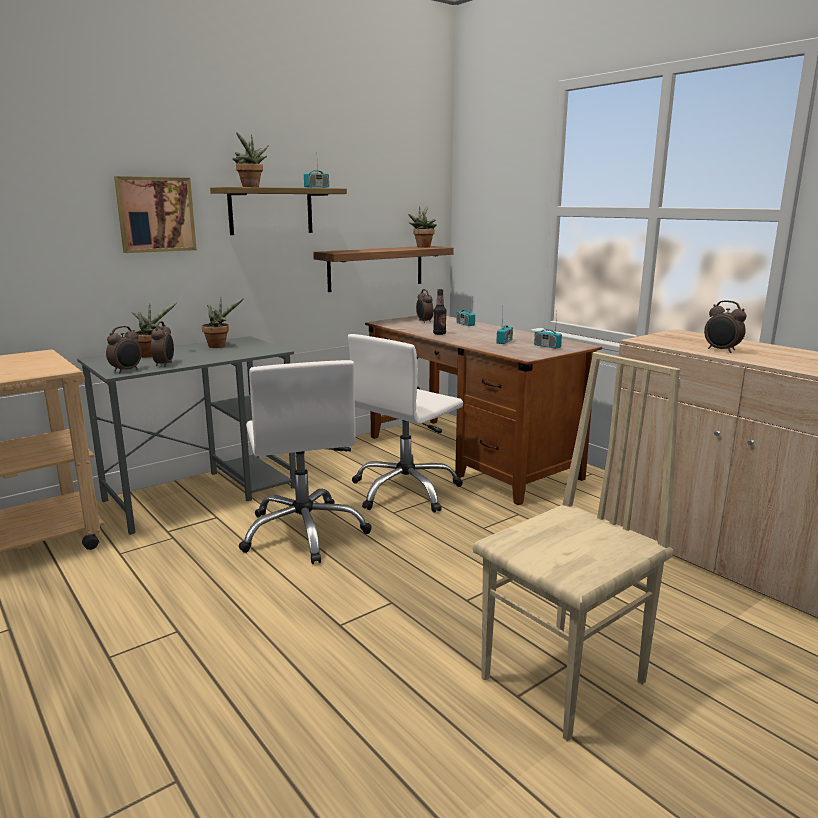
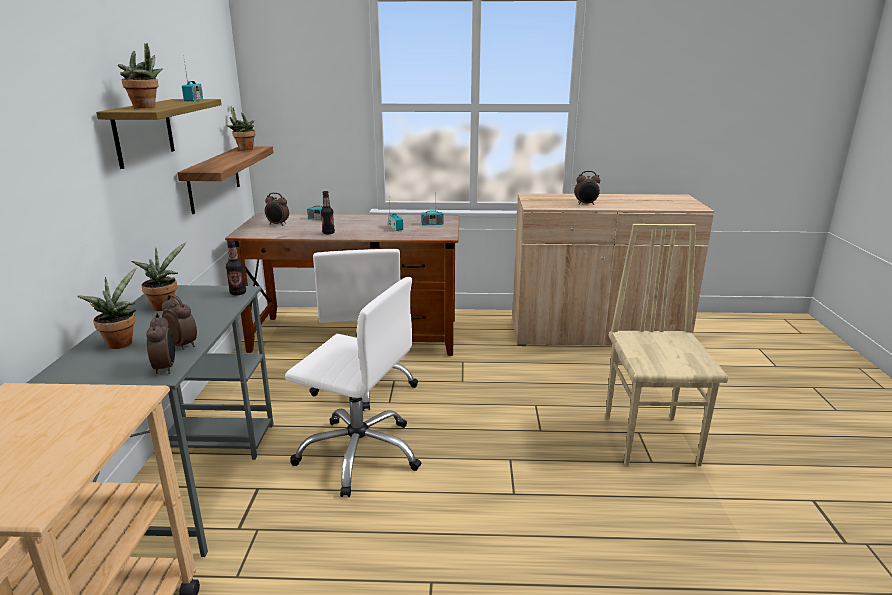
camera: 50 degrees left, 5 degrees up
(155, 214) = (57, 157): picture -> none
(269, 350) = (238, 293): none -> bottle

